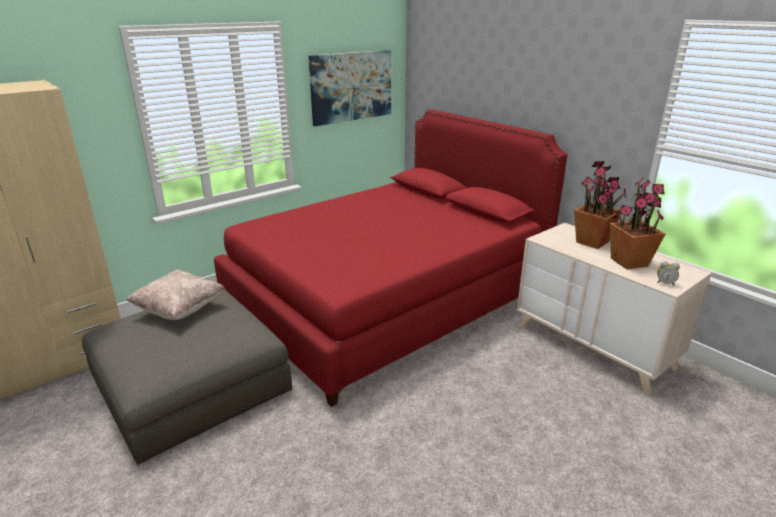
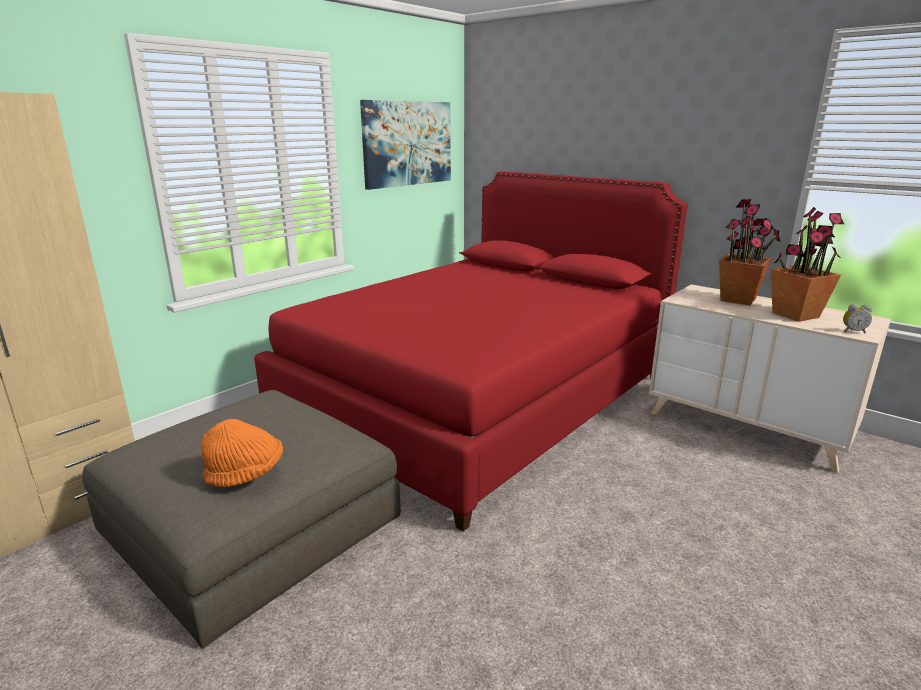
camera: 10 degrees left, 5 degrees down
(175, 355) = (246, 474): none -> orange hat
(180, 309) = (231, 418): beige pillow -> none

